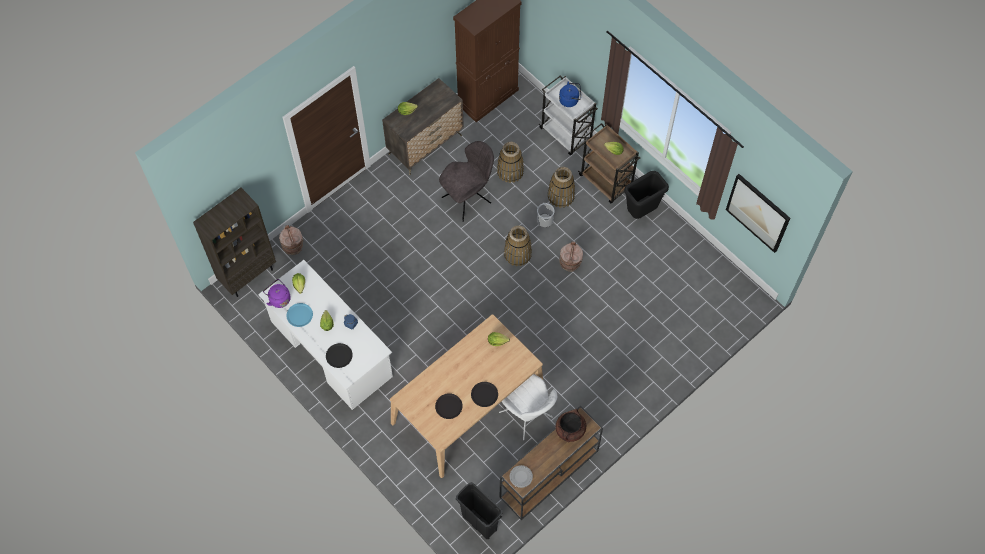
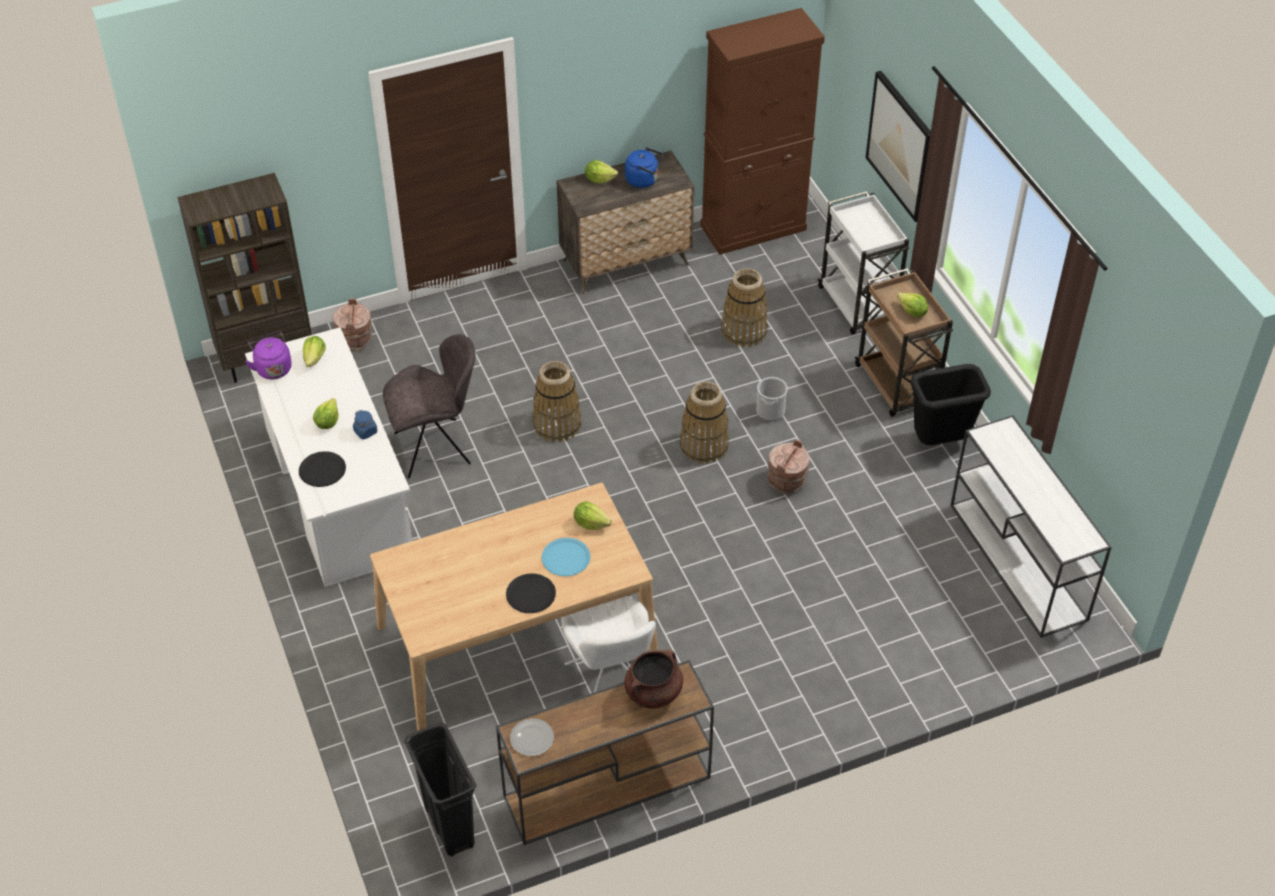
camera: 20 degrees right, 15 degrees down
(299, 315) = (292, 398): blue plate -> blue plate (566, 558)
(448, 406) = (461, 594): black plate -> none
(468, 199) = (658, 350): grey chair -> grey chair (436, 448)
(561, 196) = (812, 385): basket -> basket (557, 424)
(570, 100) = (868, 228): blue kettle -> blue kettle (644, 180)
(706, 274) = (1019, 562): none -> white console table
(758, 212) = (1120, 431): picture -> picture (900, 145)

